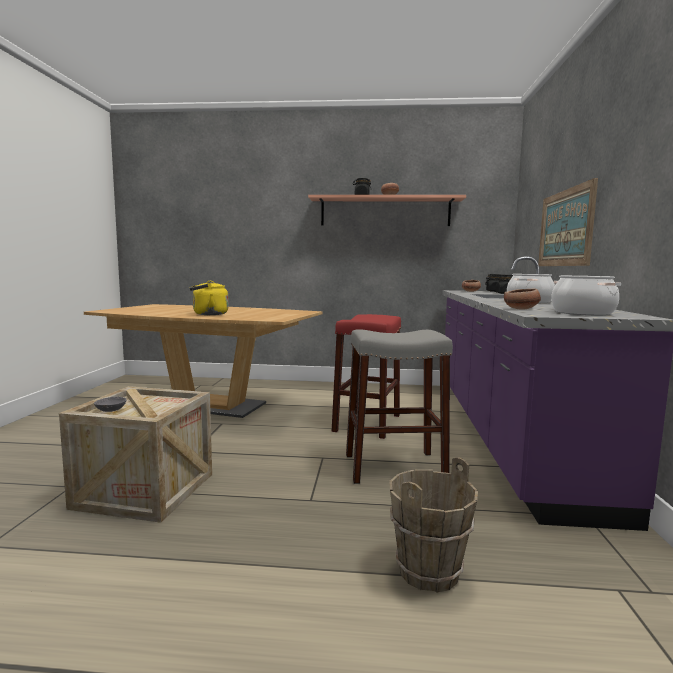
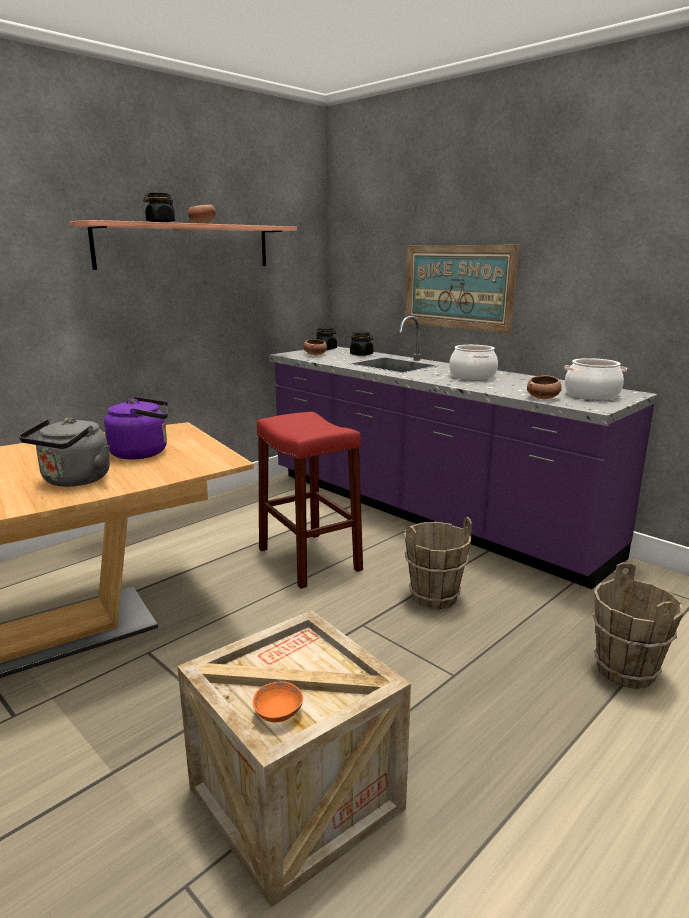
camera: 50 degrees left, 10 degrees up
(111, 410) = (278, 713): grey bowl -> orange bowl
(208, 314) = (74, 481): yellow kettle -> grey kettle
(261, 313) = (143, 453): none -> purple kettle
(394, 467) = (433, 597): grey stool -> brown bucket

